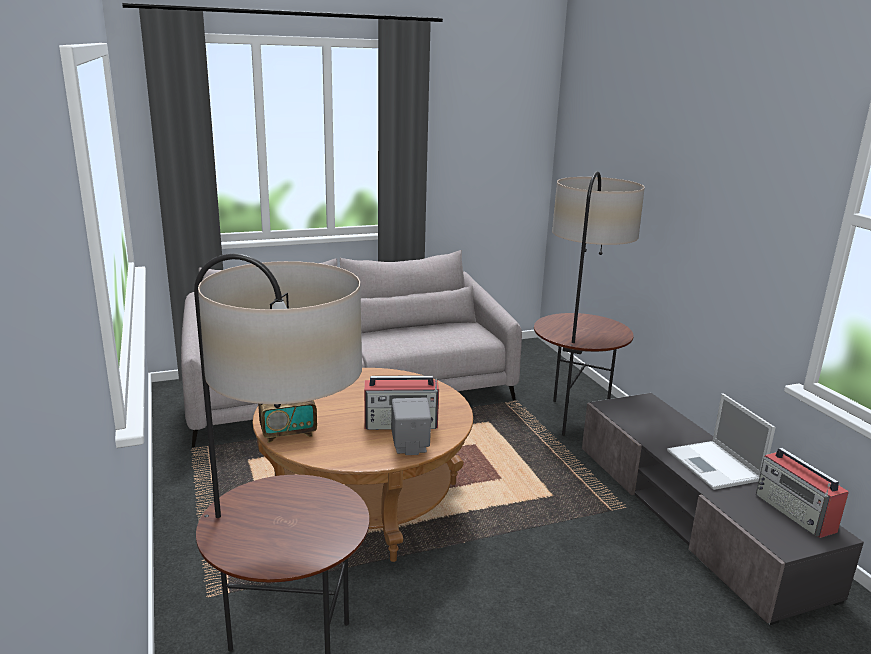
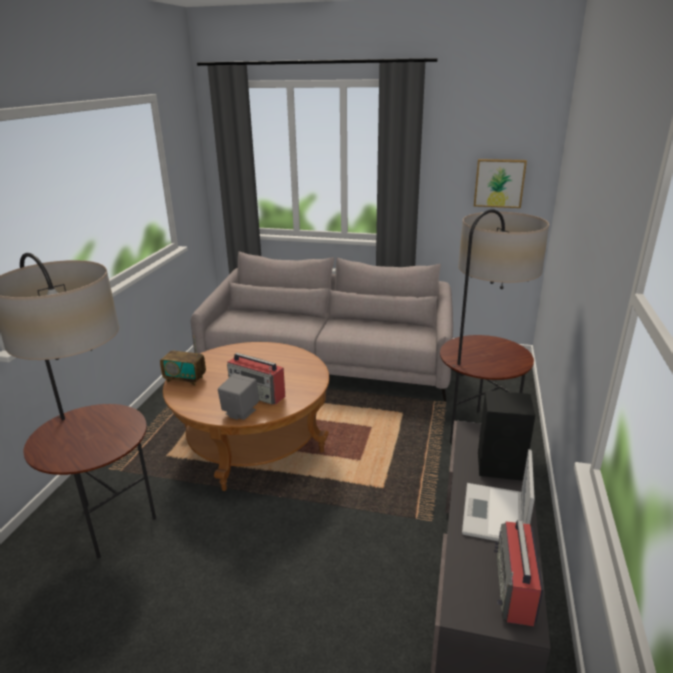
camera: 35 degrees right, 5 degrees up
(501, 155) = (499, 183): none -> picture
(671, 427) = (501, 466): none -> black speaker

